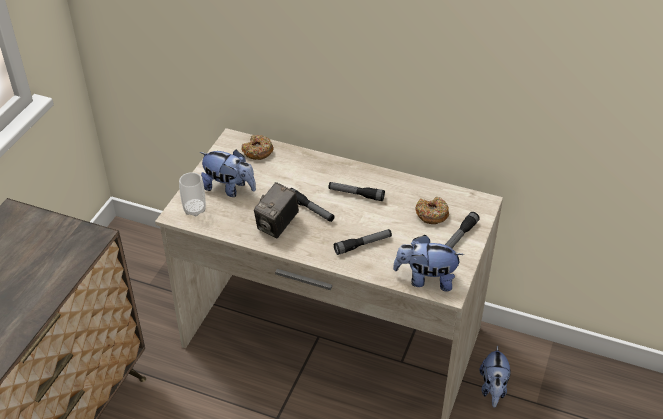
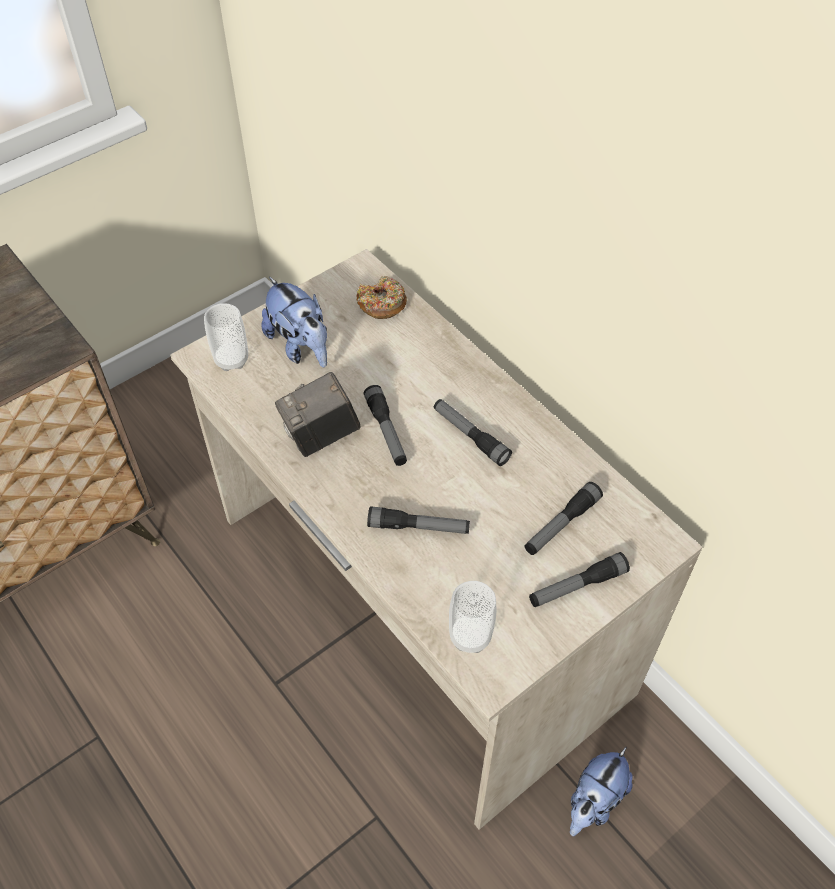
camera: 30 degrees right, 10 degrees up
(426, 279) = (470, 636): plush toy -> cup
(431, 214) = (561, 524): donut -> flashlight

